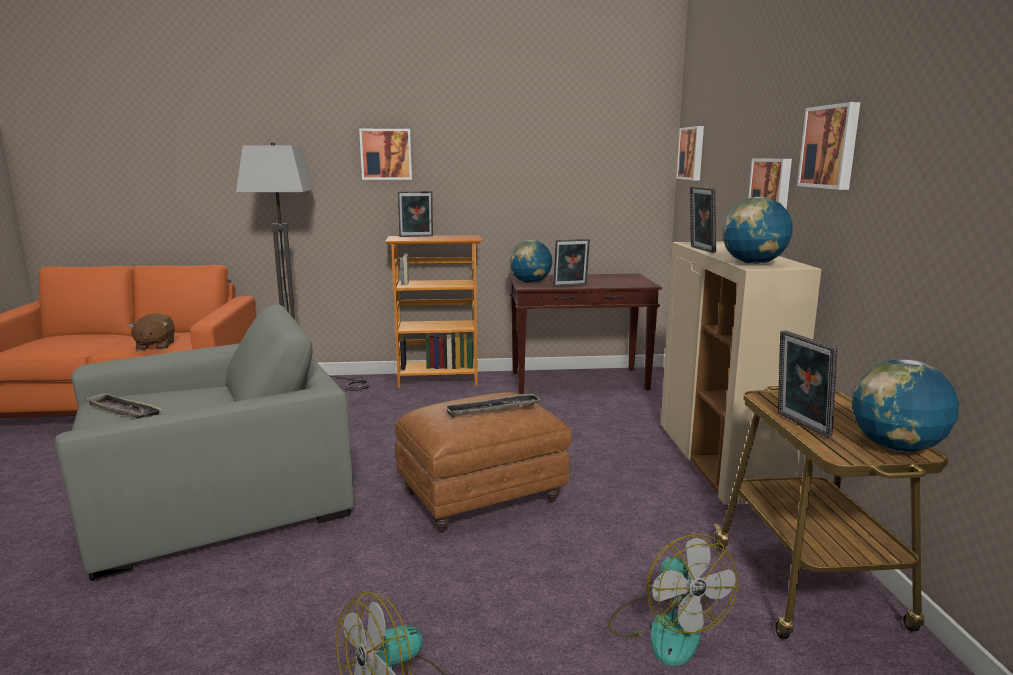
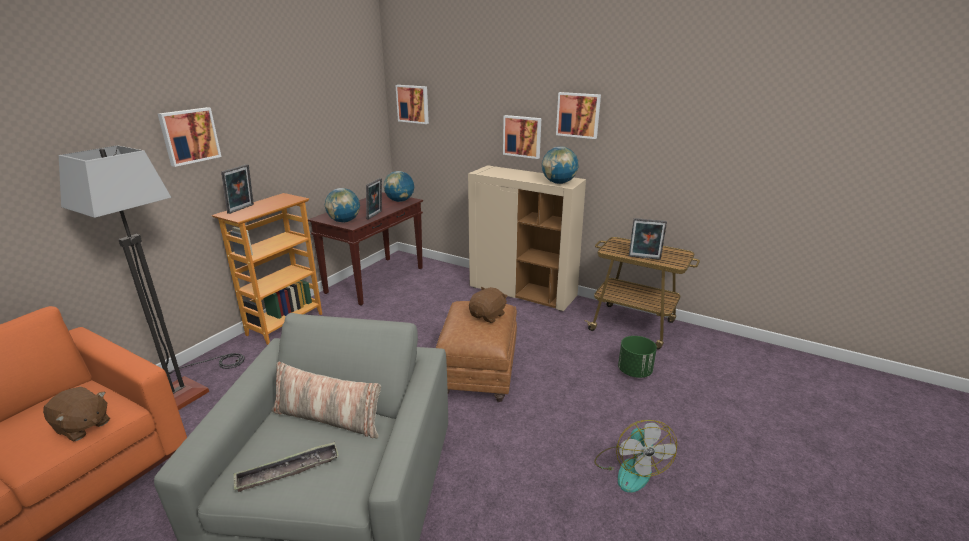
camera: 55 degrees left, 10 degrees up
(213, 404) = (328, 418): none -> pillow
(492, 410) = (488, 316): tray -> brown plush toy
(665, 629) = (634, 371): fan -> green planter
(700, 249) = (504, 177): picture frame -> none
(896, 447) = (676, 254): globe -> globe (400, 201)

